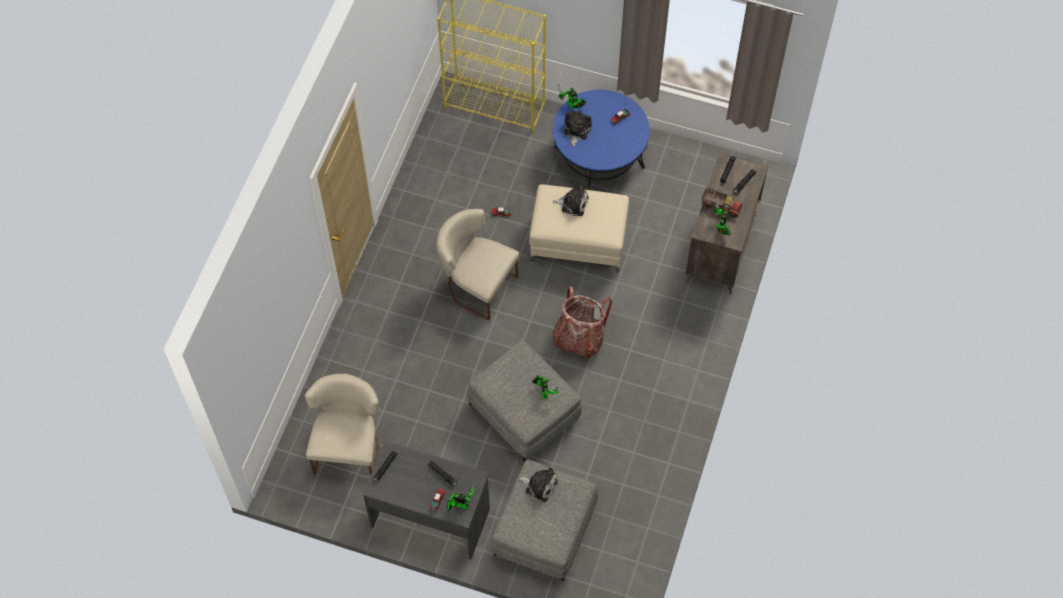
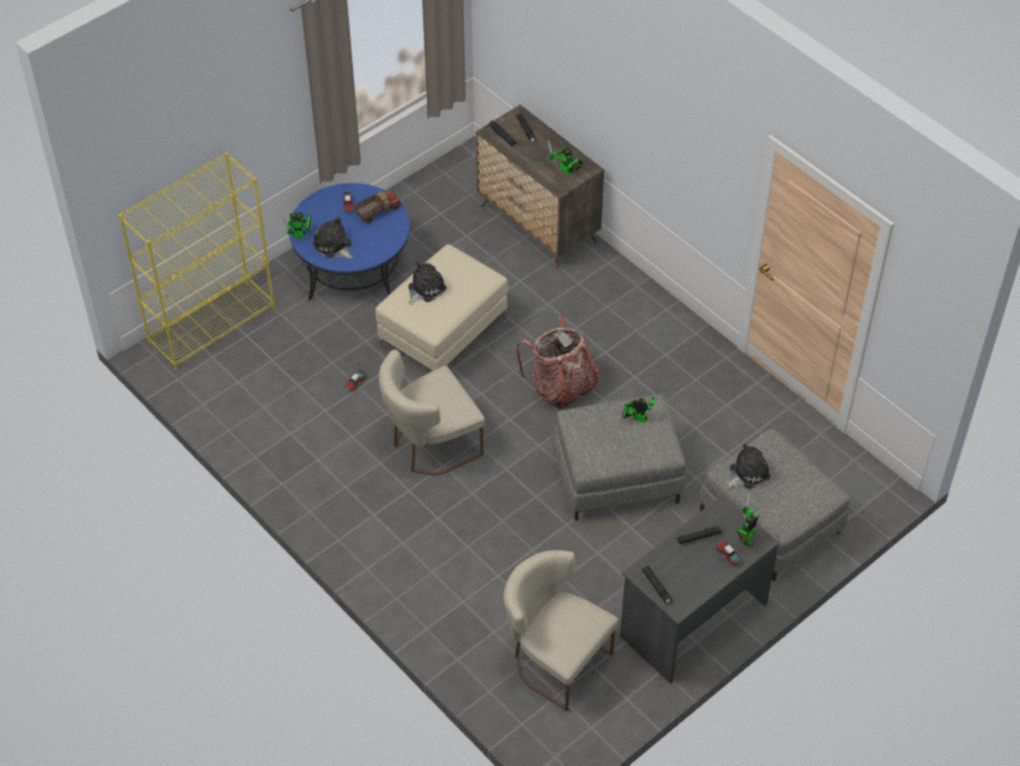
camera: 60 degrees left, 10 degrees down
(721, 206) = (540, 159): toy truck -> toy truck (376, 212)

